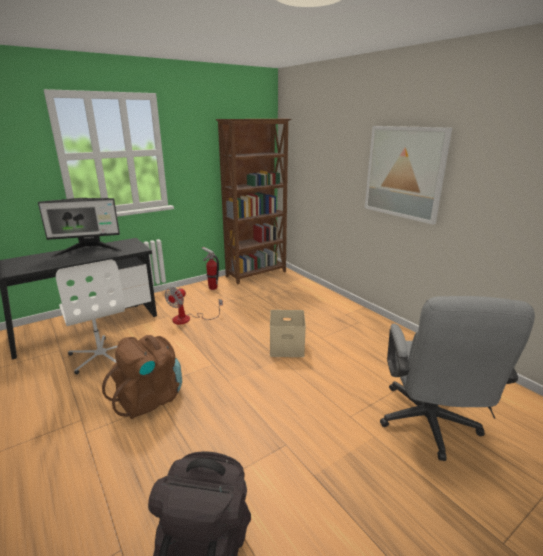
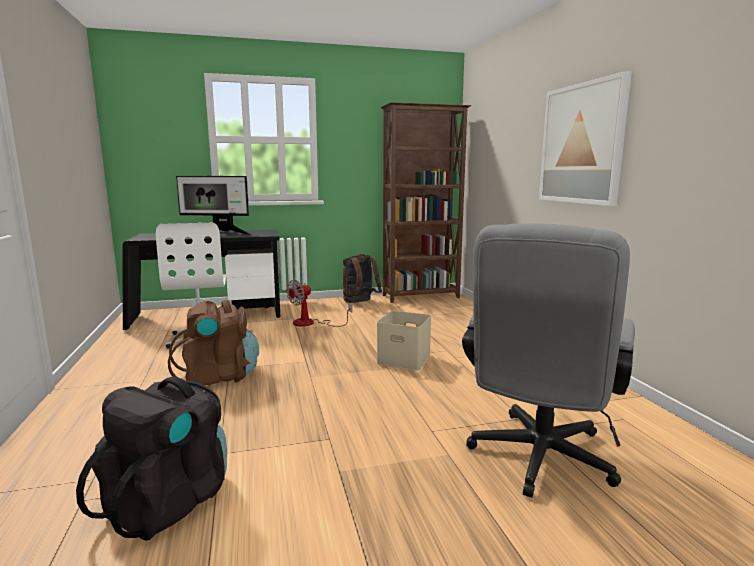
camera: 20 degrees right, 10 degrees down
(212, 288) = (359, 302): fire extinguisher -> brown backpack

